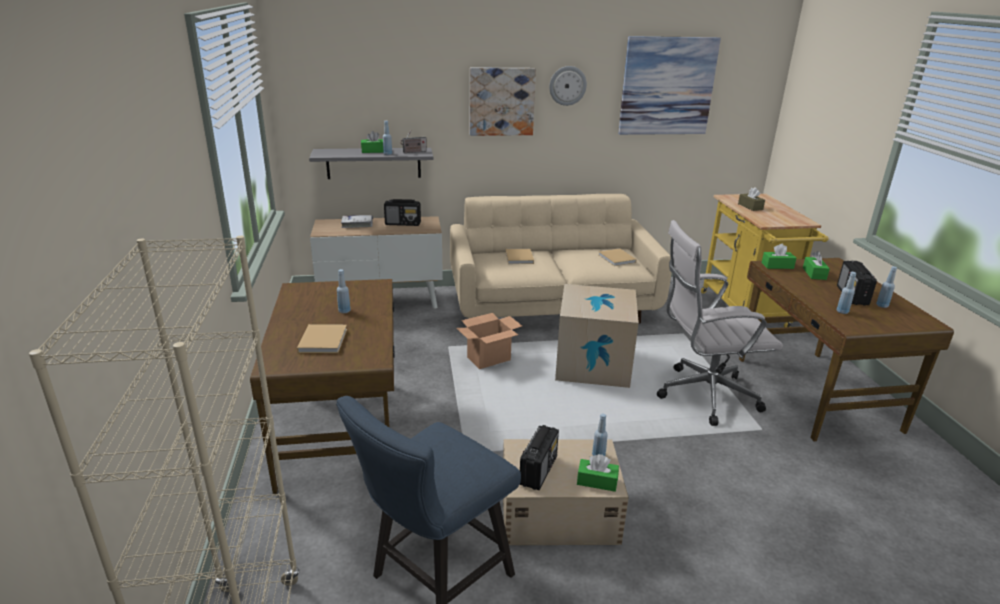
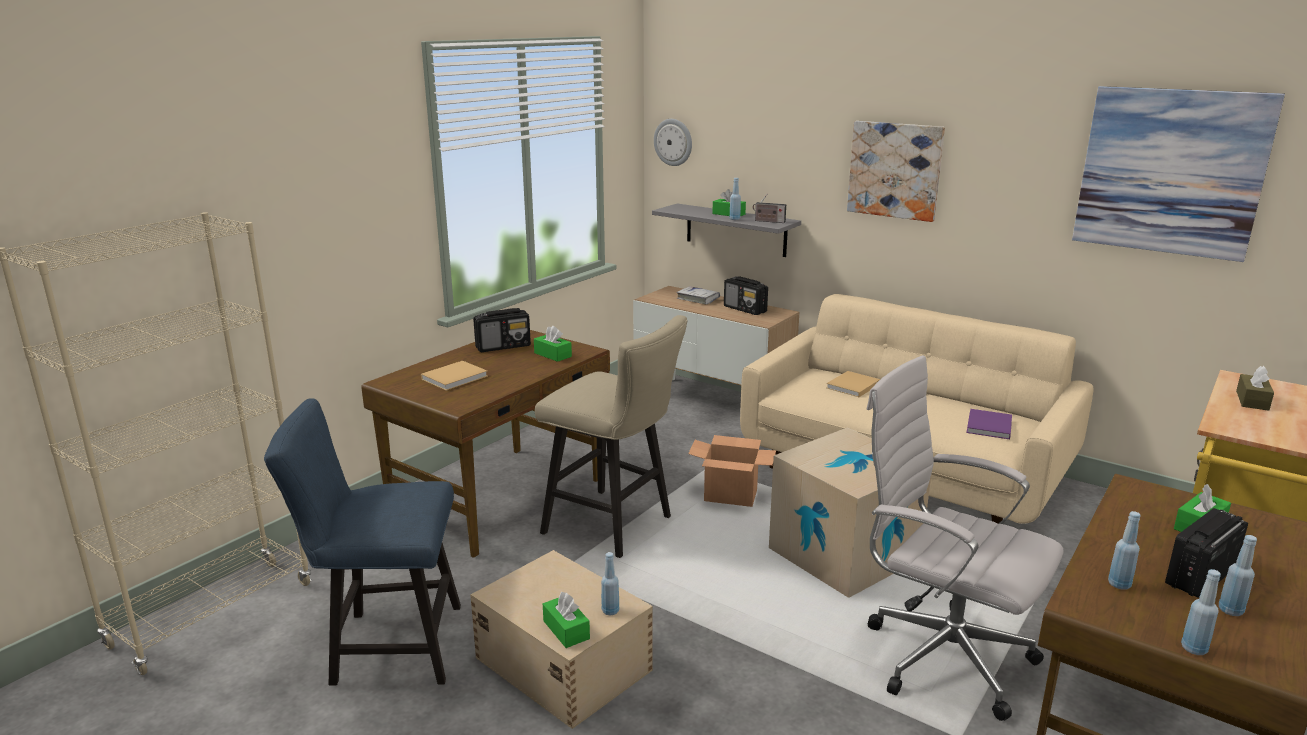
camera: 45 degrees right, 5 degrees down
(344, 311) = (515, 362): blue bottle -> blue bottle (1194, 649)
(452, 411) = (615, 526): none -> beige stool
(538, 470) = (533, 590): radio -> radio (503, 346)
(567, 85) = (993, 156): wall clock -> wall clock (673, 142)
(617, 259) = (989, 427): beige book -> purple book
(777, 265) = (1149, 493): green tissue box -> green tissue box (553, 355)

